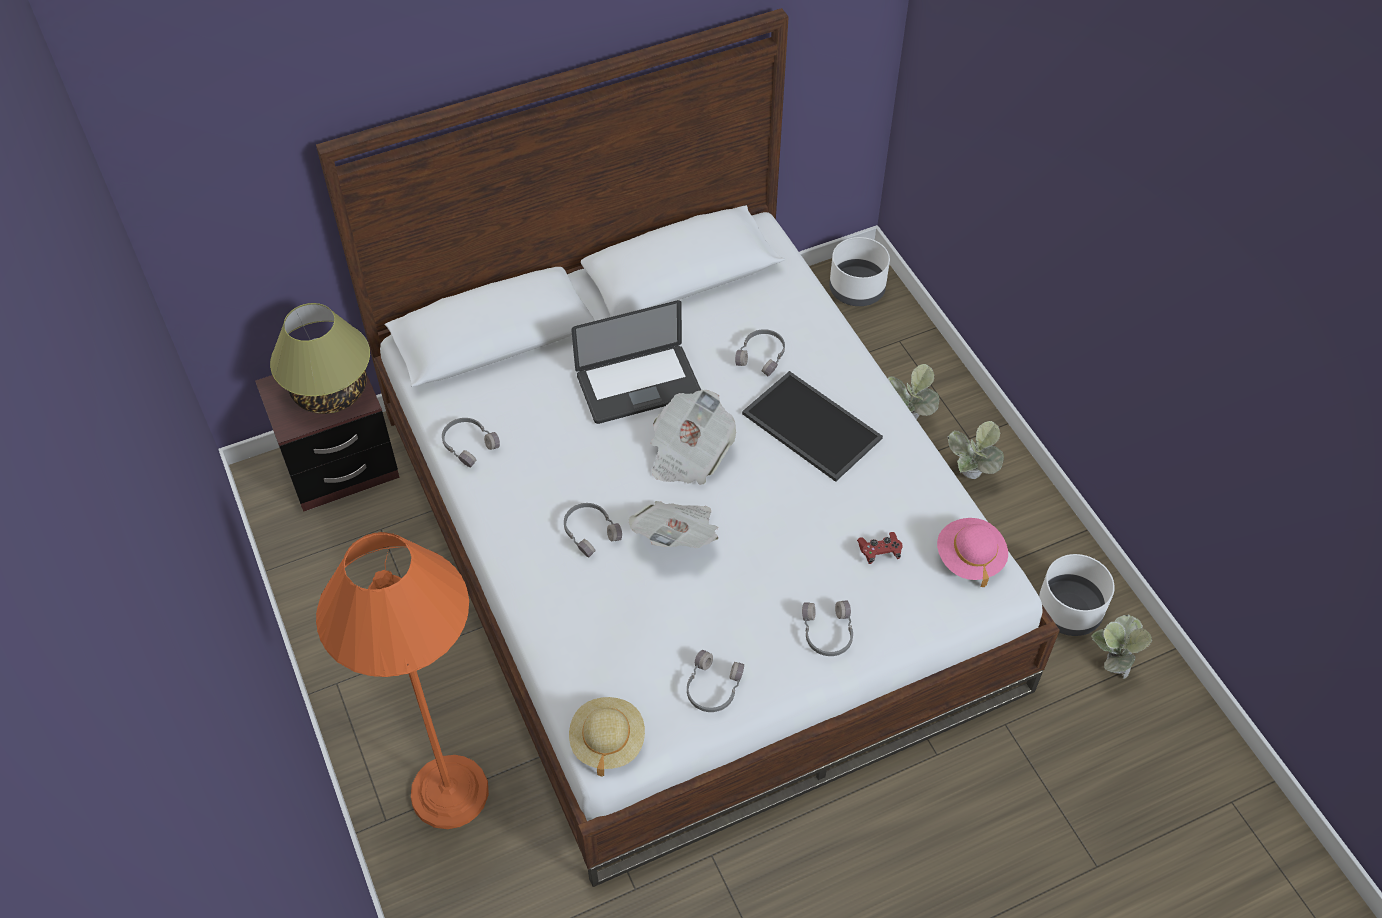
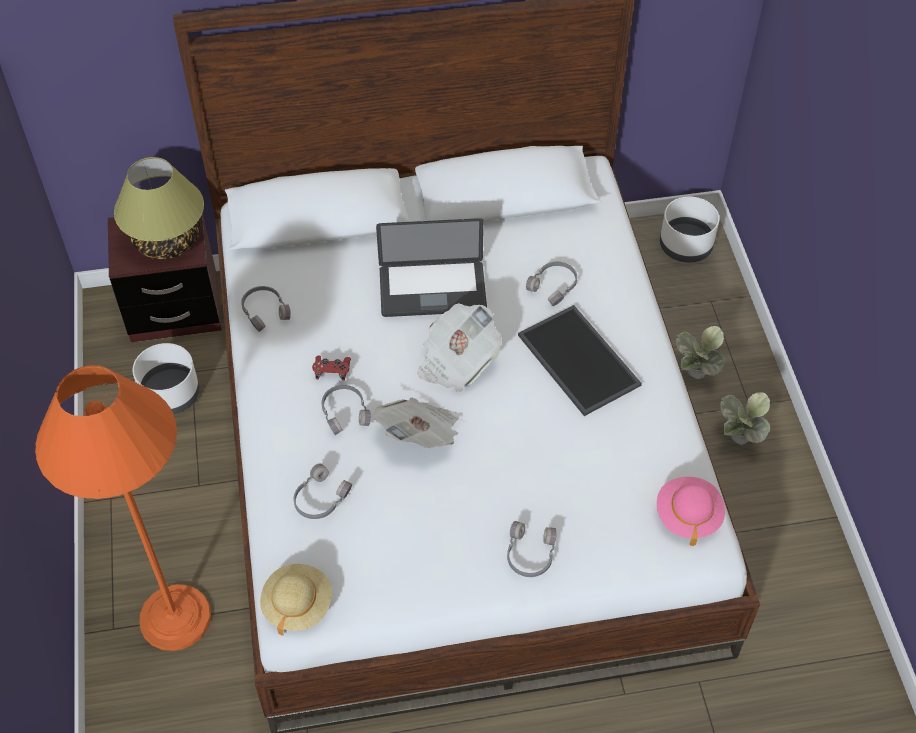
camera: 15 degrees right, 0 degrees up
(712, 687) = (407, 579): grey headphones -> grey headphones (320, 498)
(879, 551) = (603, 490): red game controller -> red game controller (332, 371)
(1069, 610) = (795, 588): white planter -> white planter (171, 394)
(1110, 668) = (818, 653): potted plant -> none

